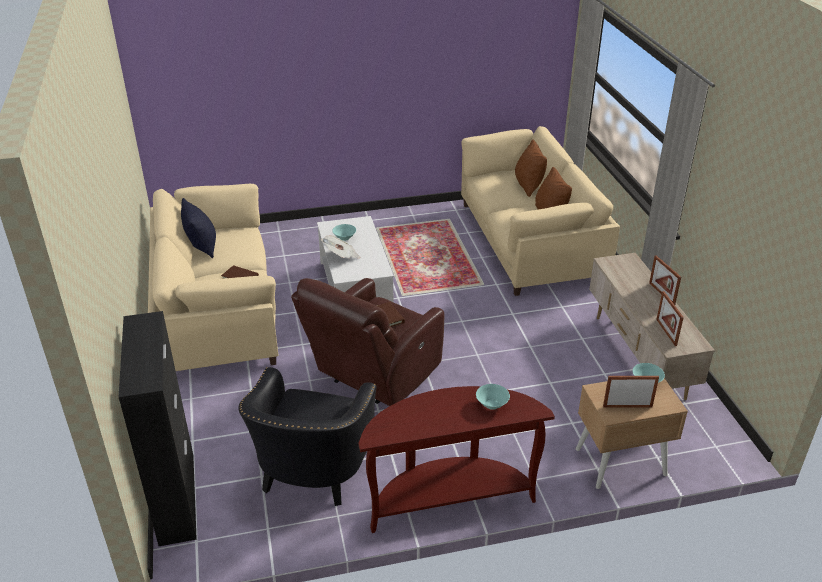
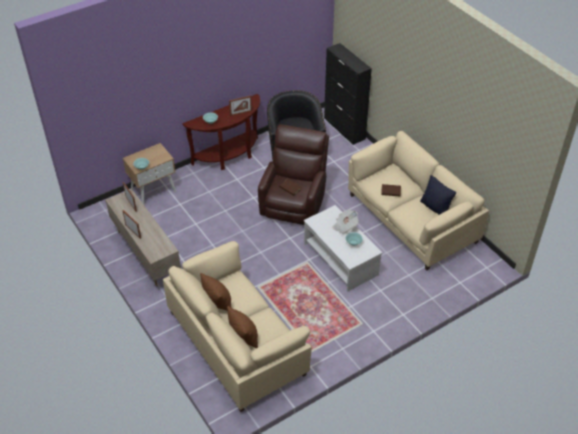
camera: 160 degrees right, 10 degrees up
(627, 406) = (150, 153): picture frame -> picture frame (241, 113)

